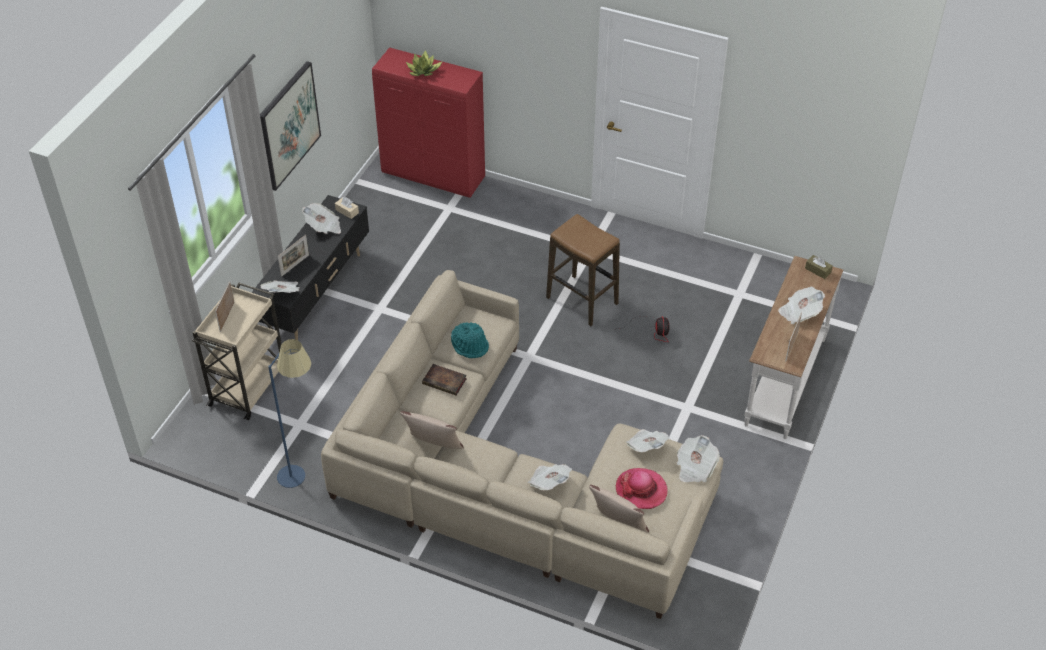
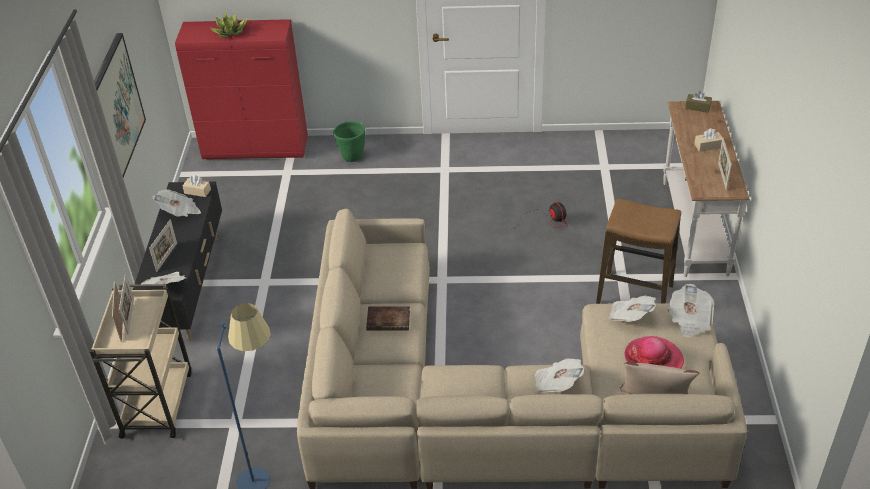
camera: 20 degrees left, 5 degrees down
(236, 313) = (130, 316): none -> picture frame
(434, 447) = (415, 390): beige pillow -> none
(470, 345) = (395, 278): turquoise hat -> none
(514, 210) = (352, 157): none -> green planter
(582, 301) = (464, 215): stool -> stool (635, 294)
(799, 313) = (708, 146): newspaper -> beige tissue box

